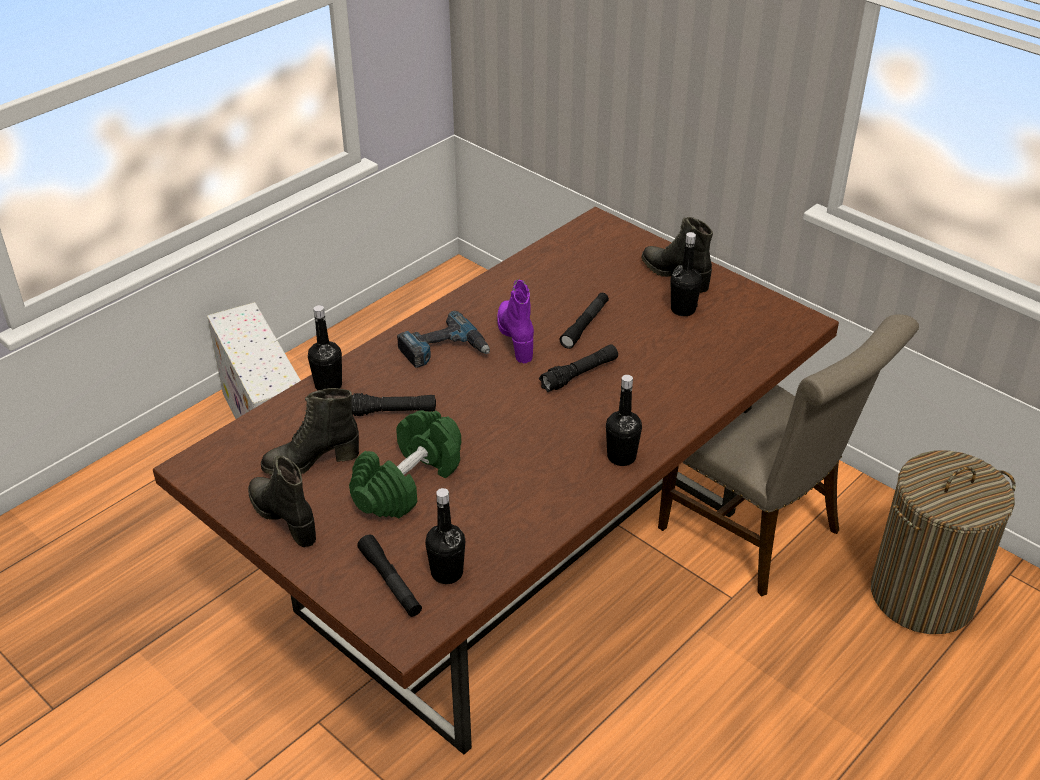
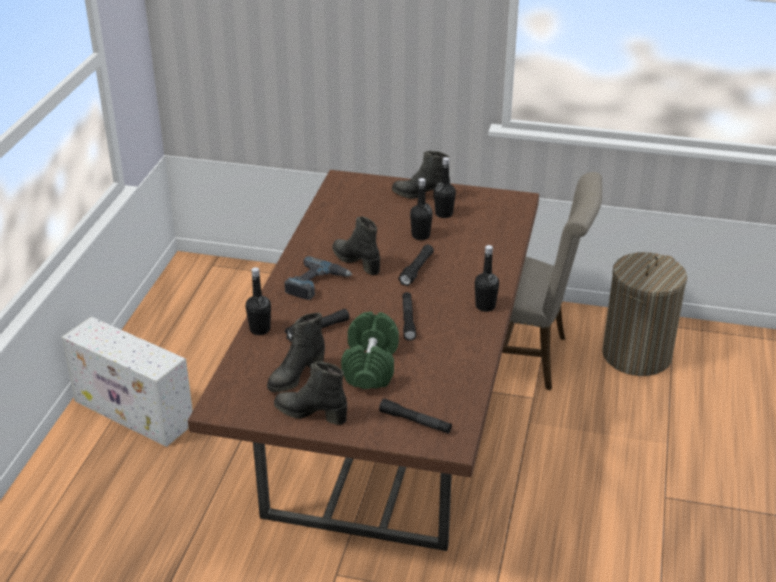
camera: 30 degrees left, 5 degrees down
(447, 573) = (444, 404): black bottle -> black bottle (420, 236)
(517, 337) = (357, 261): purple boot -> black boot
(585, 325) = (392, 241): black flashlight -> black flashlight (408, 320)

